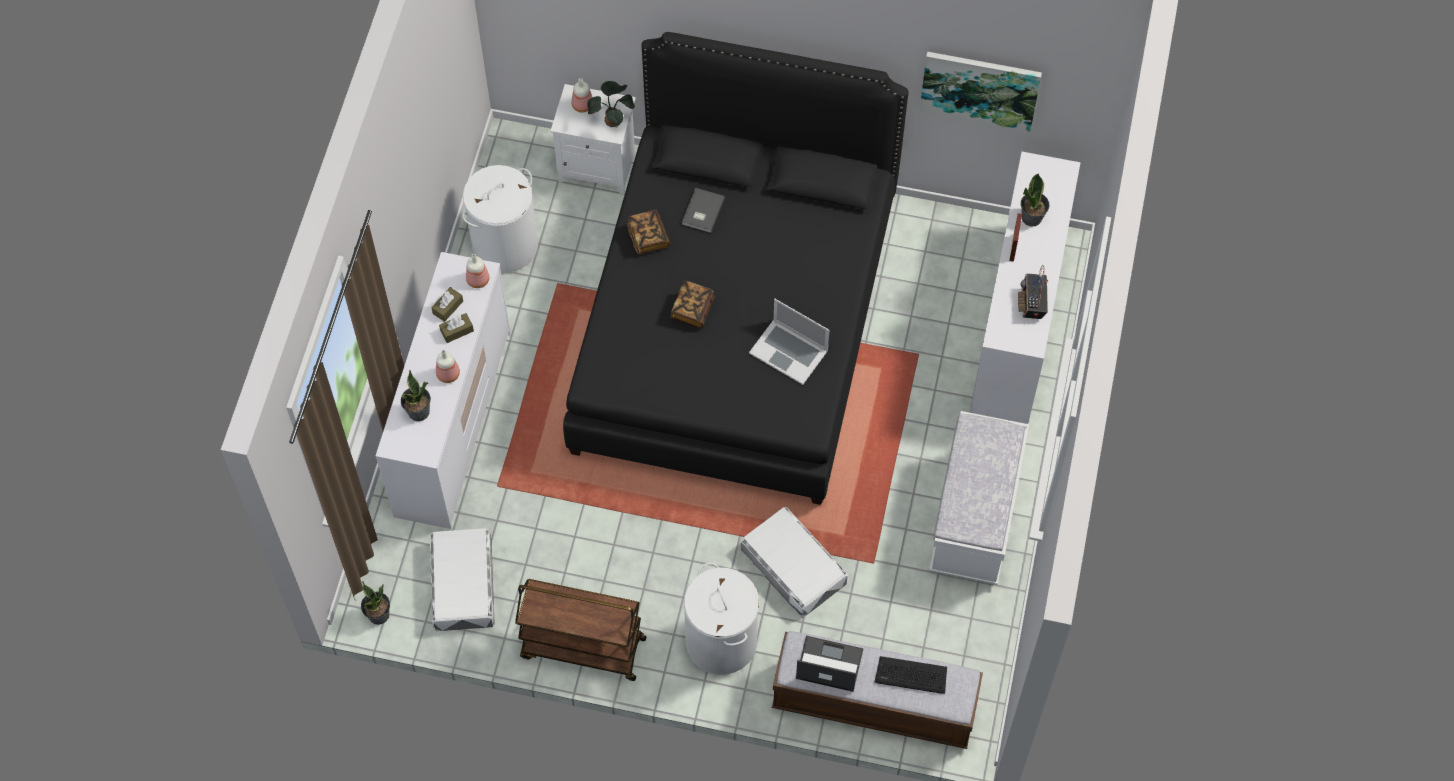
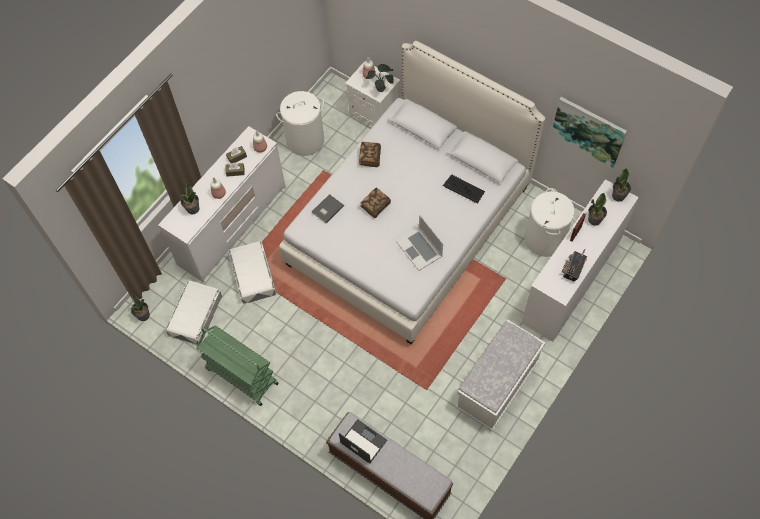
camera: 25 degrees right, 0 degrees up
(582, 648) = (241, 376): brown cart -> green cart
(701, 211) = (406, 153): grey book -> grey book (327, 209)
(721, 642) = (319, 402): white laundry basket -> white laundry basket (544, 239)
(734, 324) = (408, 225): black bed -> white bed
(793, 566) = (379, 374): white storage box -> white storage box (253, 275)
(911, 675) = (408, 468): keyboard -> keyboard (463, 189)
(1051, 170) = (618, 196): none -> potted plant

